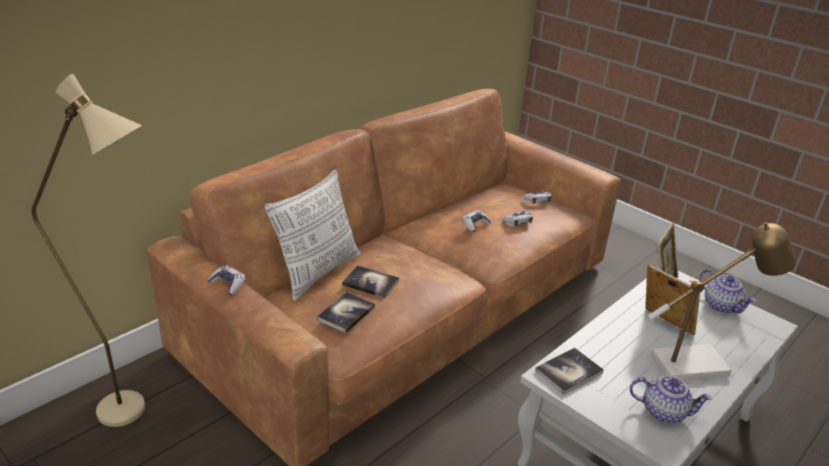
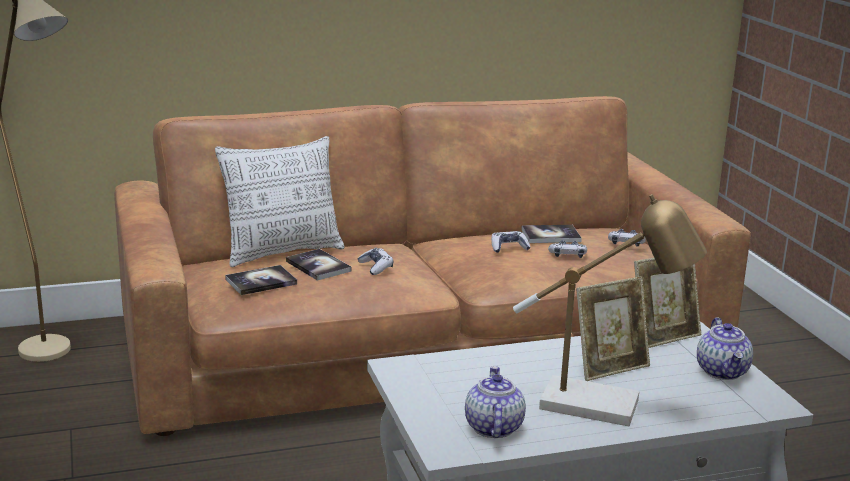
camera: 30 degrees right, 10 degrees down
(228, 284) = (149, 220): game controller -> game controller (376, 267)
(568, 372) = (425, 370): book -> book (550, 235)
(663, 325) = (610, 367): picture frame -> picture frame turned 75 degrees clockwise
(664, 411) = (492, 427): teapot -> teapot turned 135 degrees counterclockwise

